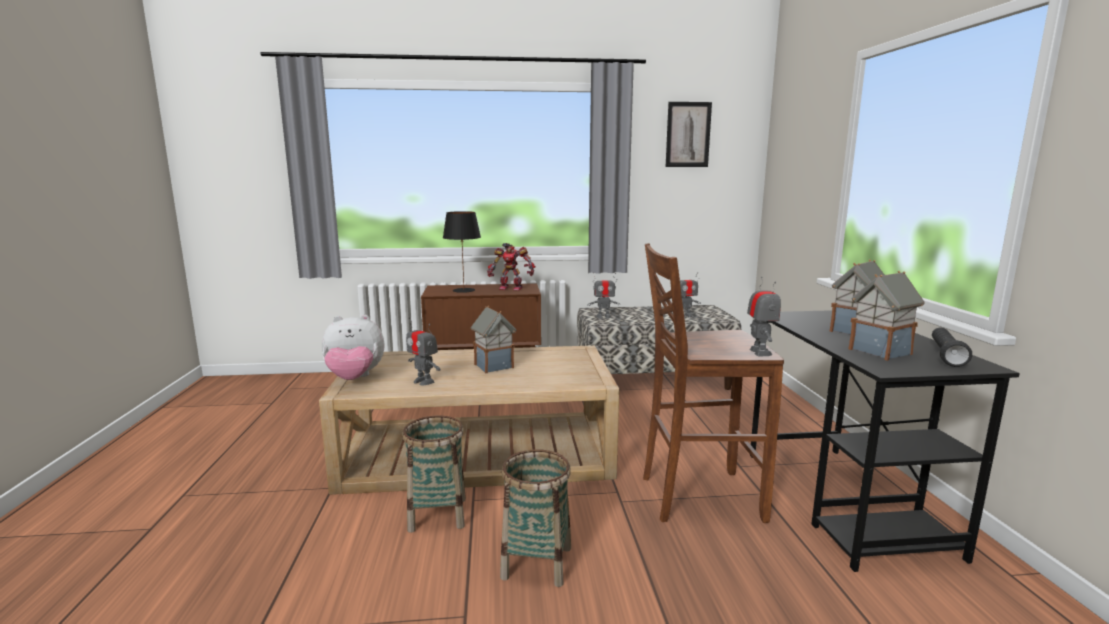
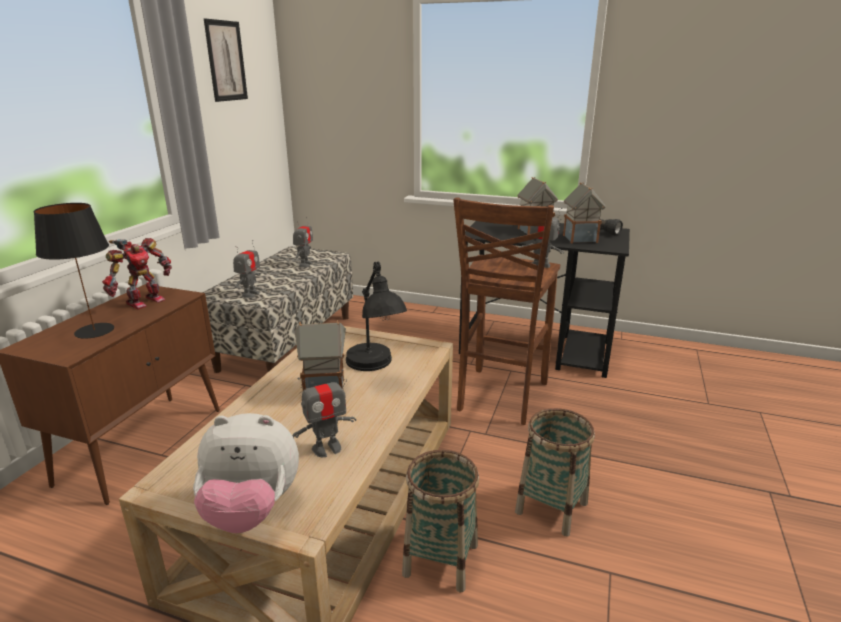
camera: 65 degrees left, 10 degrees up
(354, 378) = (251, 511): plush toy -> plush toy turned 75 degrees clockwise
(539, 373) = (376, 369): none -> black table lamp

